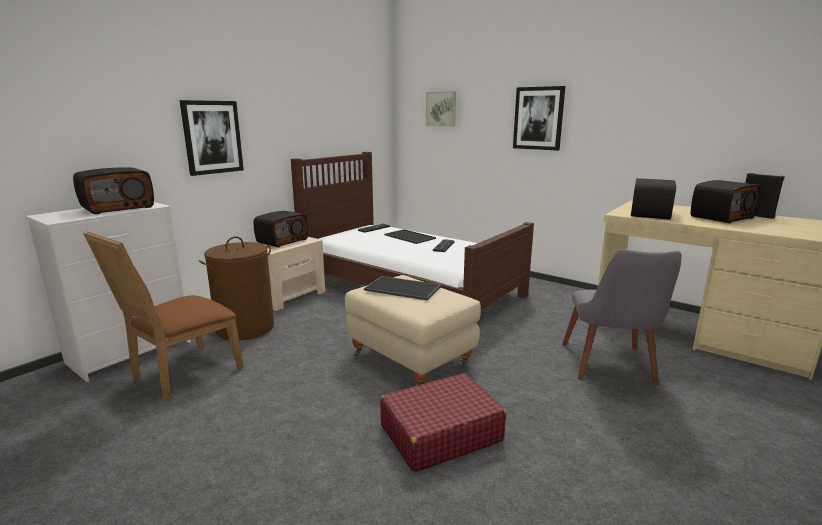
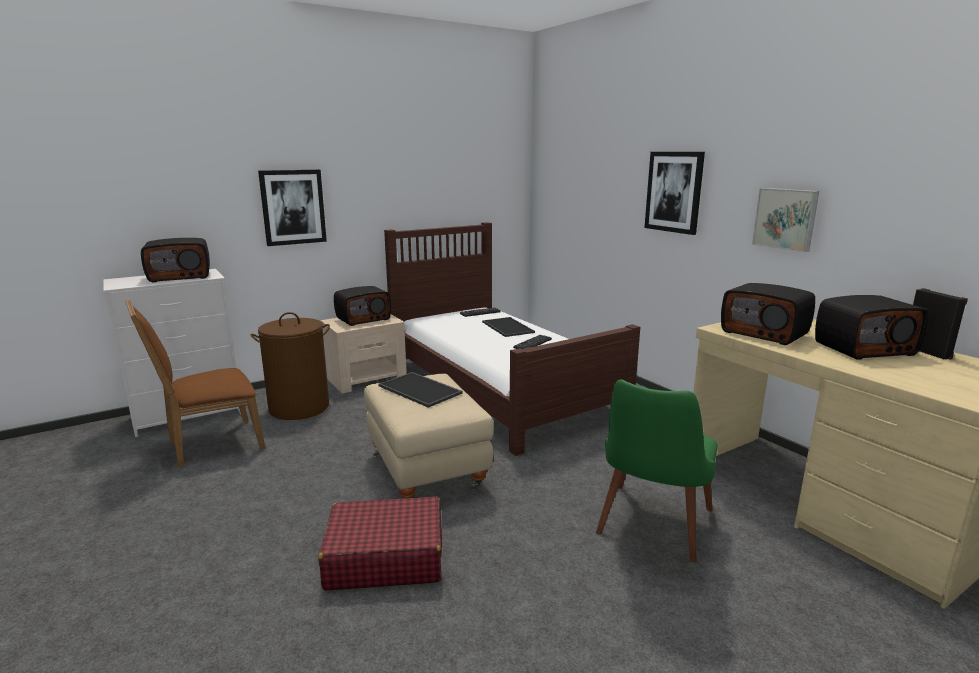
camera: 20 degrees right, 0 degrees up
(441, 109) = (575, 174): picture -> picture (786, 218)
(611, 369) = (651, 530): grey chair -> green chair
(651, 214) = (765, 333): radio -> radio turned 90 degrees counterclockwise

